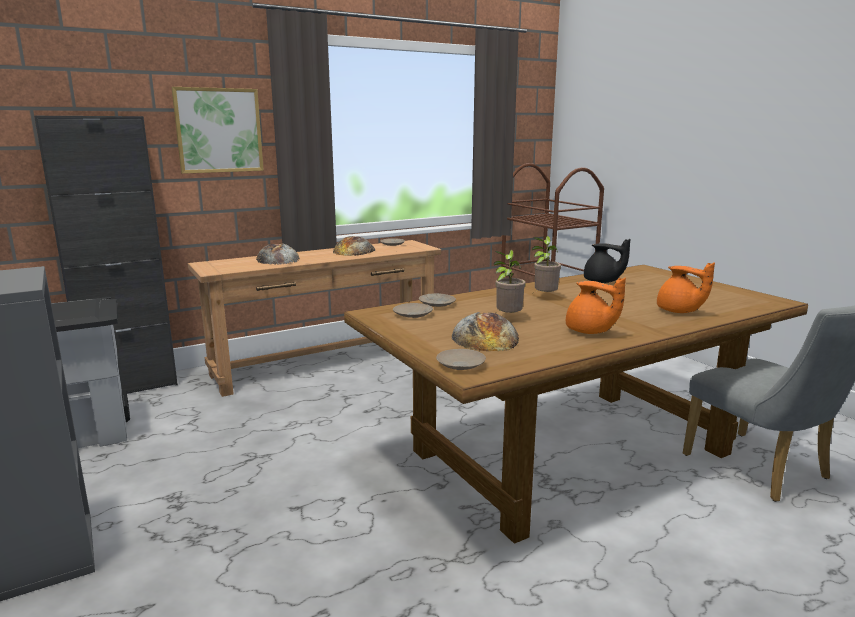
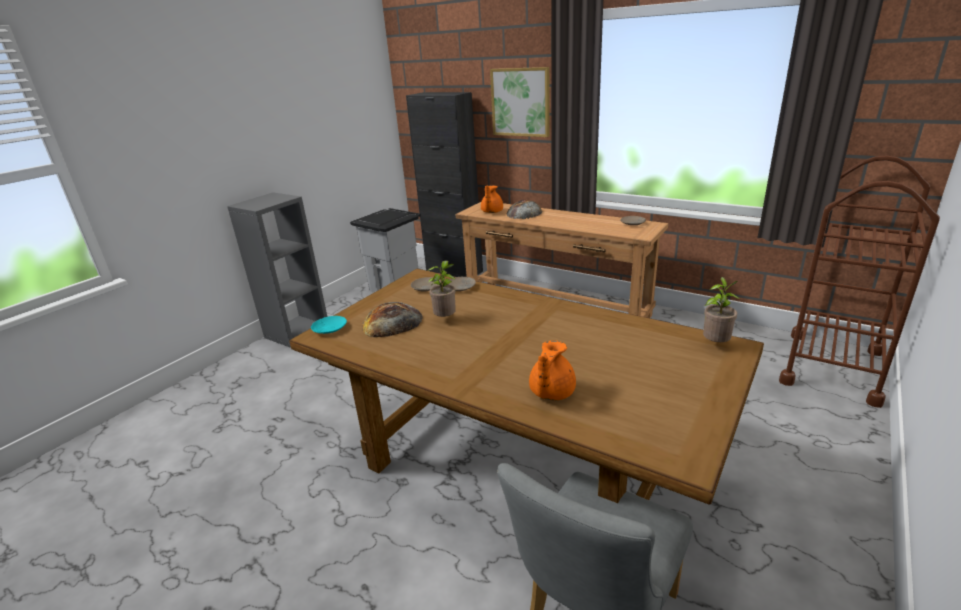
camera: 65 degrees right, 10 degrees up
(354, 251) = (586, 220): bread -> none
(460, 365) = (329, 329): beige plate -> turquoise plate
(544, 297) = (526, 319): potted plant -> potted plant (715, 344)
(590, 331) = (437, 358): orange teapot -> orange teapot (491, 212)
(602, 282) = (626, 333): black teapot -> none

